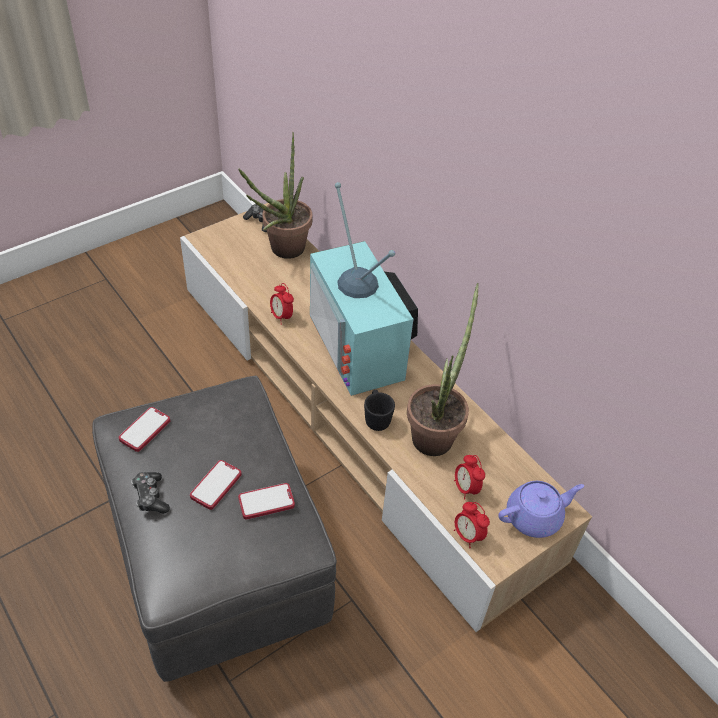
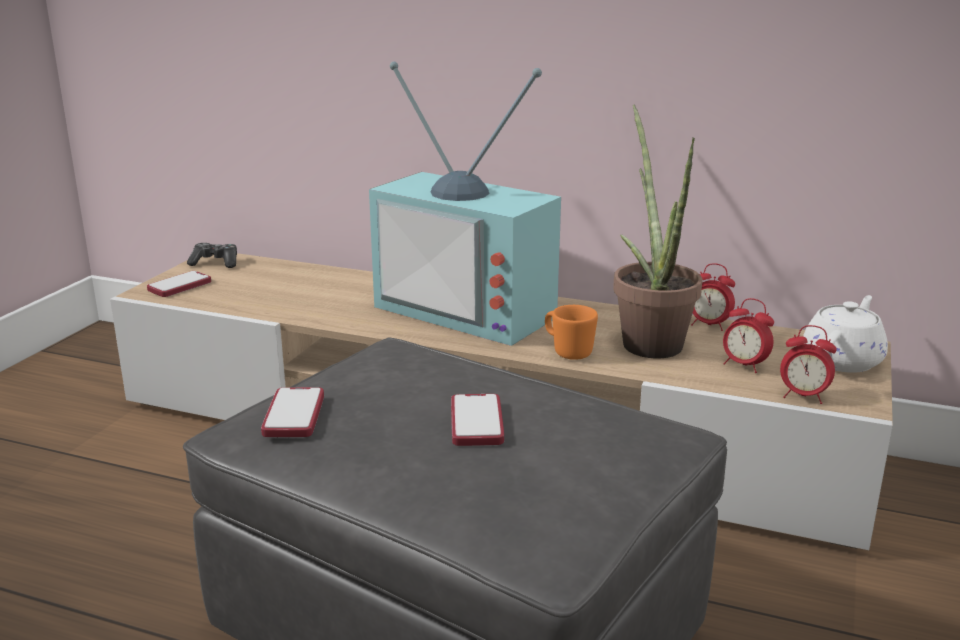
camera: 30 degrees left, 25 degrees down
(151, 497) = (391, 466): game controller -> none
(266, 502) = (568, 411): phone -> phone (179, 286)
(281, 316) = (338, 317): alarm clock -> alarm clock (708, 325)
(282, 251) = (273, 275): potted plant -> none
(376, 418) = (567, 351): black mug -> orange mug
(534, 517) = (842, 360): purple teapot -> white teapot

